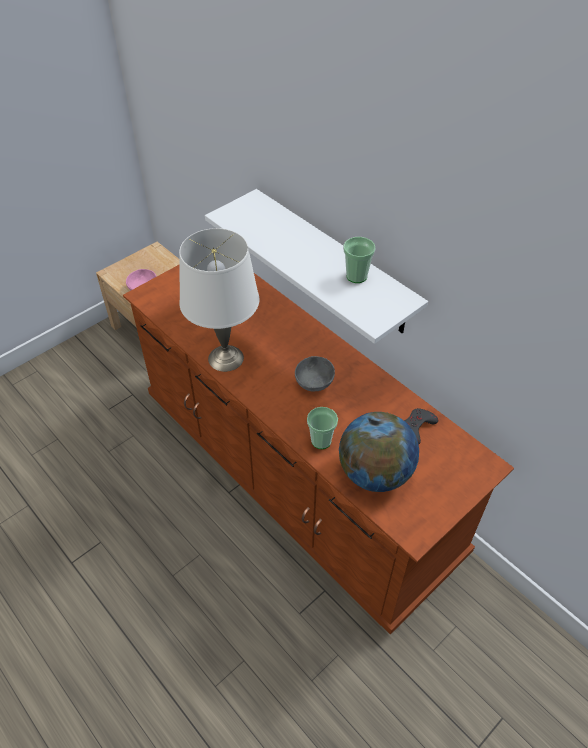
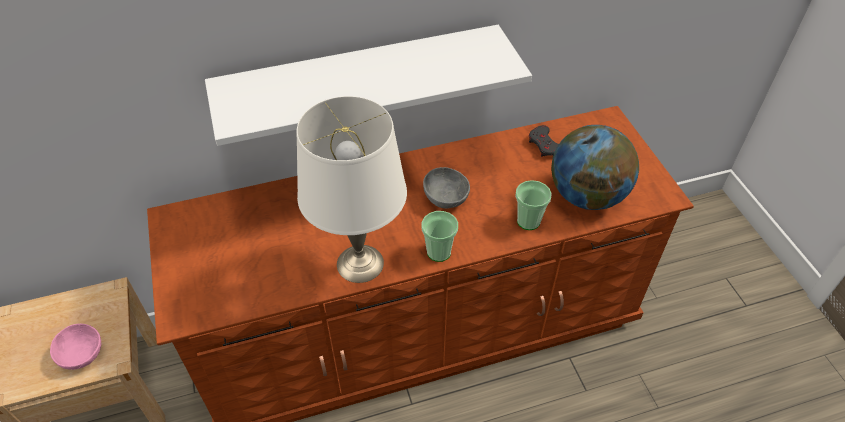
camera: 65 degrees left, 0 degrees up
(356, 276) = (430, 55): cup -> cup (439, 252)

